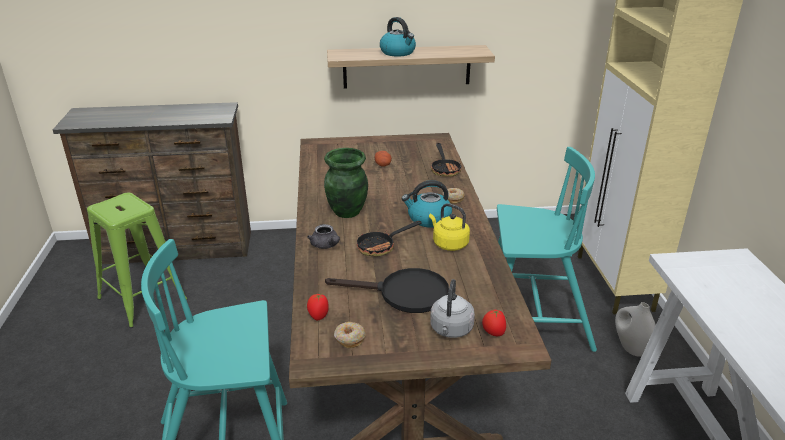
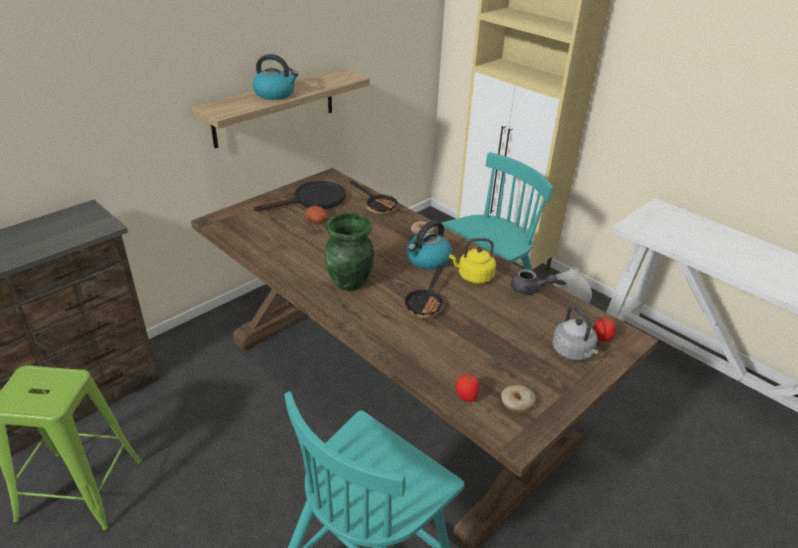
camera: 40 degrees left, 5 degrees up
(326, 245) = (378, 325): grey teapot -> grey teapot (529, 290)
(404, 294) = (501, 339): black frying pan -> black frying pan (313, 200)

